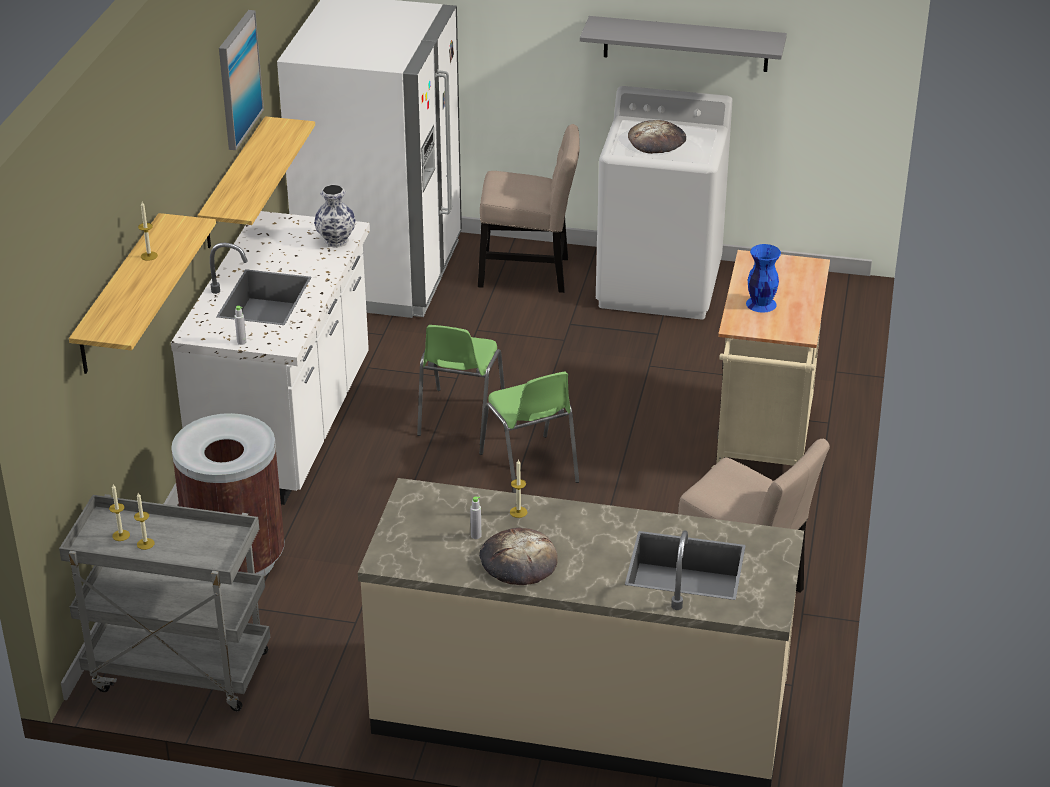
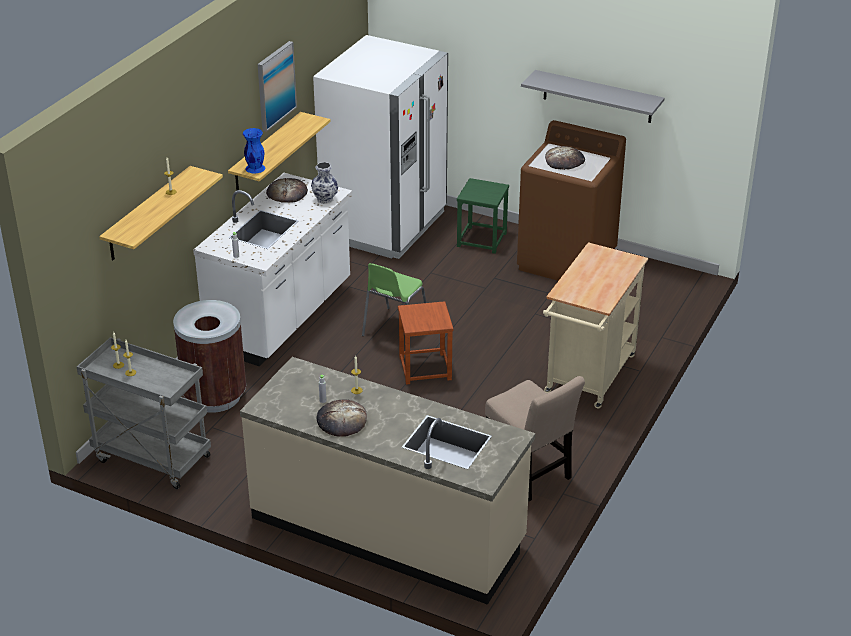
camera: 15 degrees right, 0 degrees up
(274, 239) = (287, 193): none -> bread
(529, 273) = (482, 240): beige chair -> green stool
(529, 468) = (425, 369): green chair -> brown stool
(660, 285) = (567, 260): white washing machine -> brown washing machine
(760, 303) = (585, 280): blue vase -> blue vase (255, 168)

